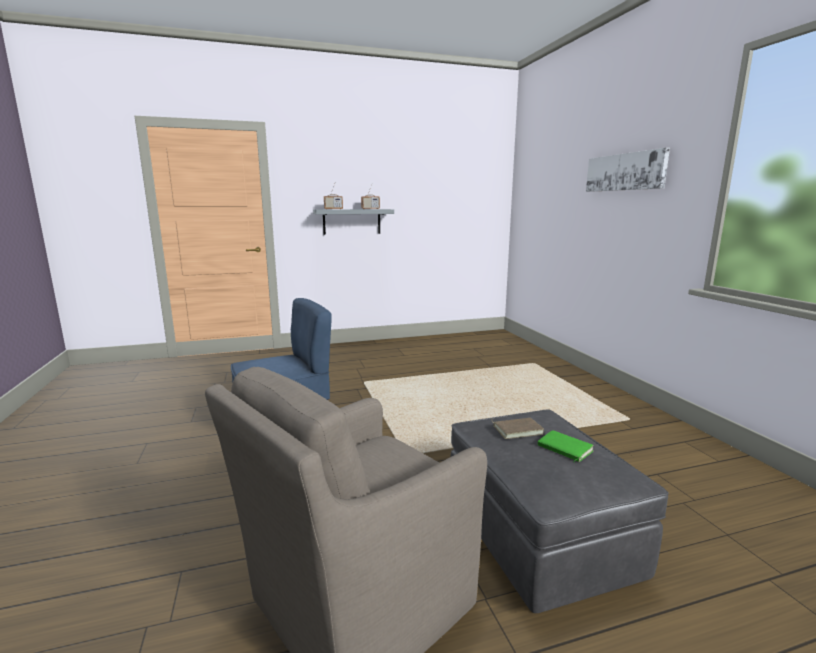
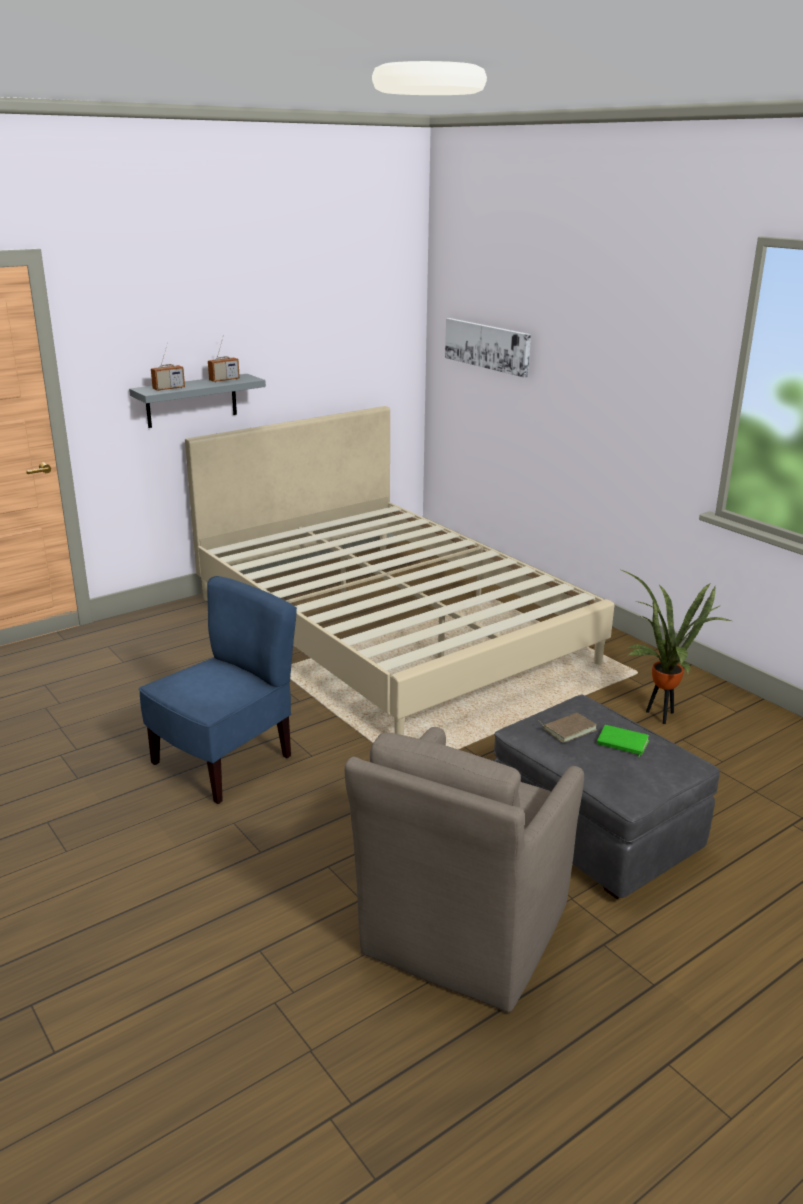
camera: 20 degrees left, 10 degrees up
(451, 370) = (389, 628): none -> beige bed
(625, 172) = (614, 345): picture -> picture (487, 346)
(640, 452) = (660, 715): none -> potted plant

